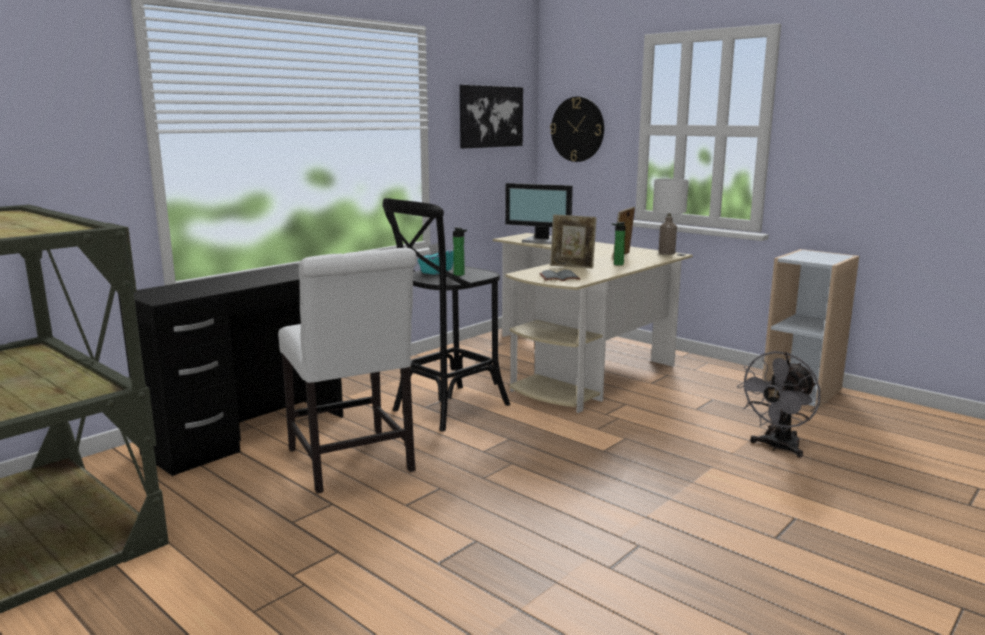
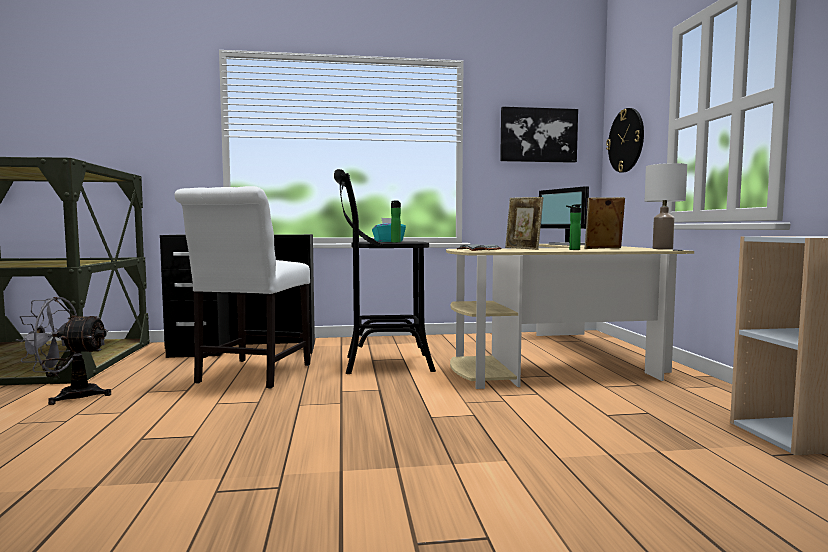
camera: 40 degrees right, 10 degrees down
(777, 447) = (631, 471): grey fan -> grey fan (69, 396)

